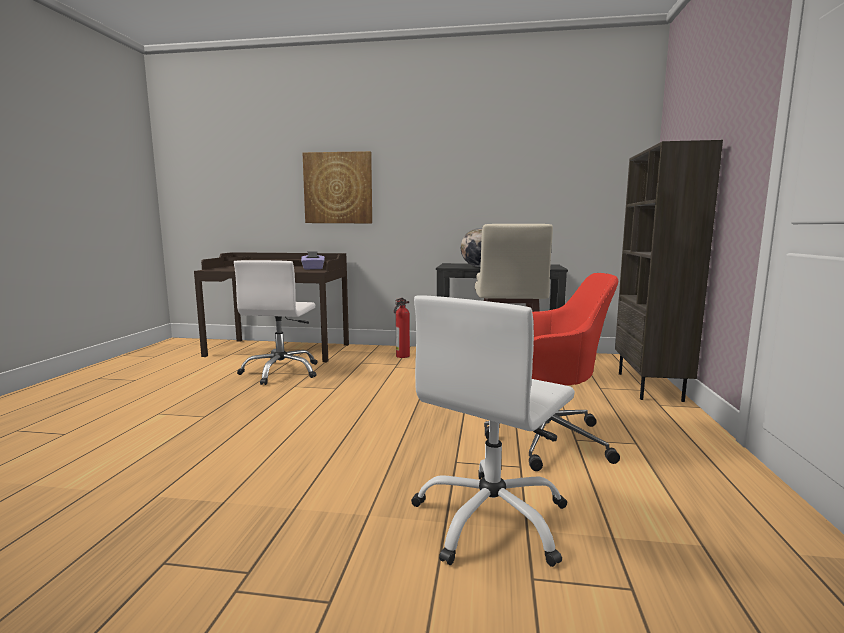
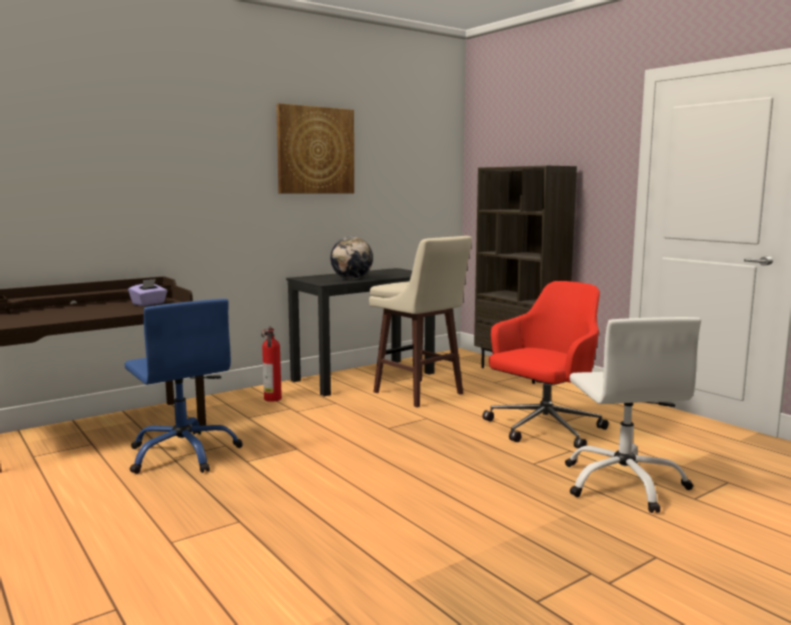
camera: 45 degrees left, 0 degrees up
(281, 372) = (184, 453): white office chair -> blue office chair
(338, 188) = (147, 186): picture -> picture (315, 150)

